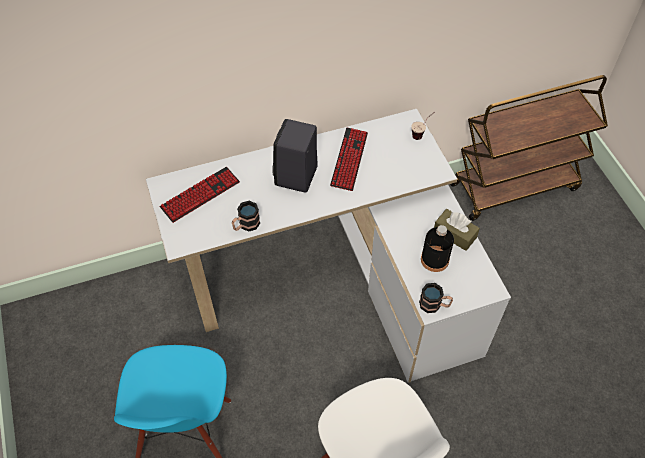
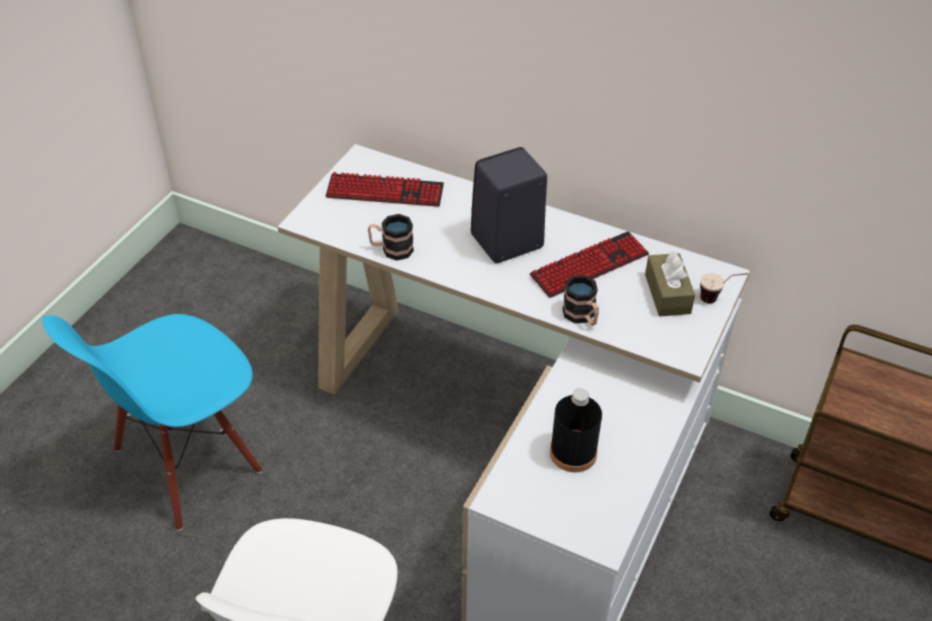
camera: 45 degrees right, 10 degrees down
(434, 305) = (507, 498): mug -> mug (582, 316)
(454, 234) = (636, 446): brown tissue box -> brown tissue box (667, 294)

